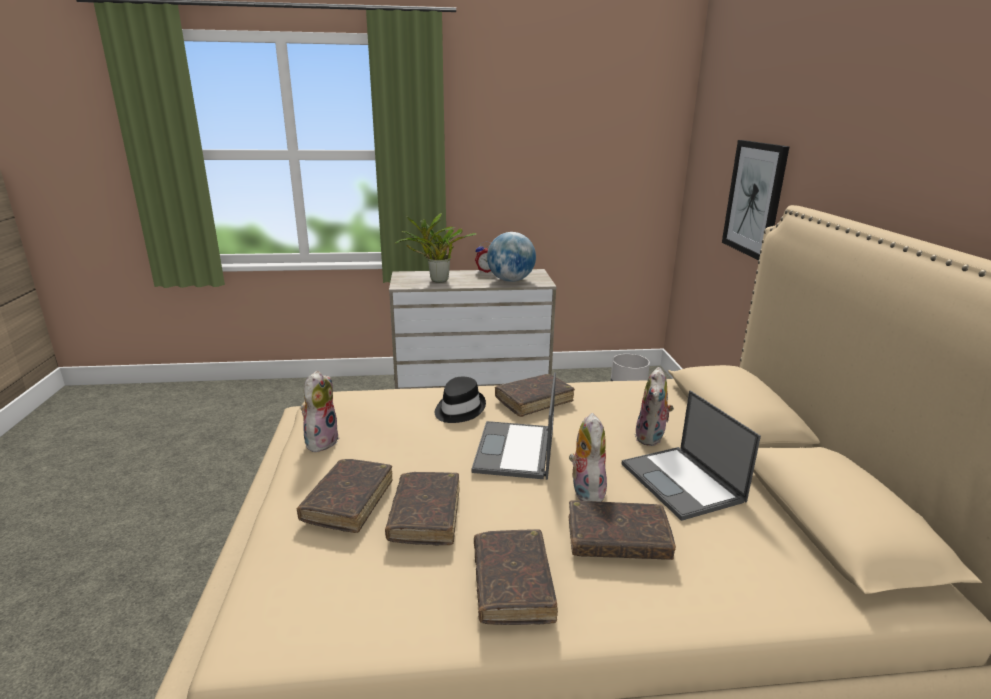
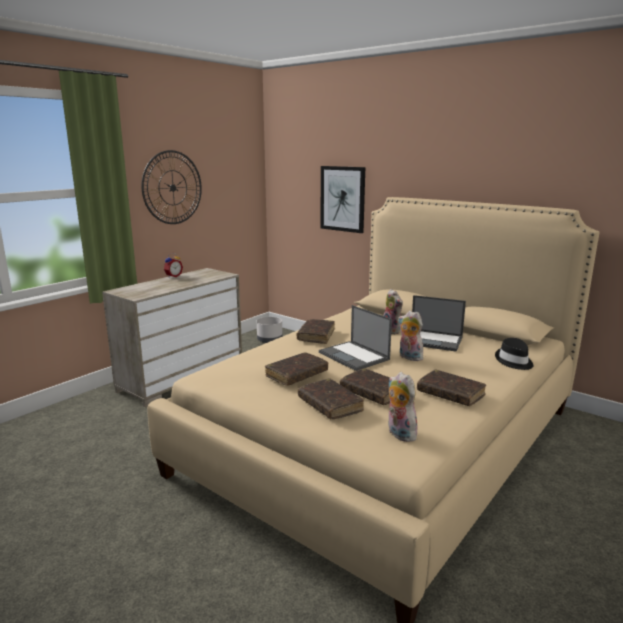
camera: 45 degrees left, 5 degrees down
(321, 441) = (250, 393): plush toy -> plush toy (399, 433)
(436, 280) = (154, 288): potted plant -> none
(458, 409) = (291, 352): black hat -> black hat (514, 361)
(510, 280) = (204, 277): globe -> none
(519, 158) = (172, 187): none -> wall clock
(617, 540) = (451, 366): brown book -> brown book (296, 375)

